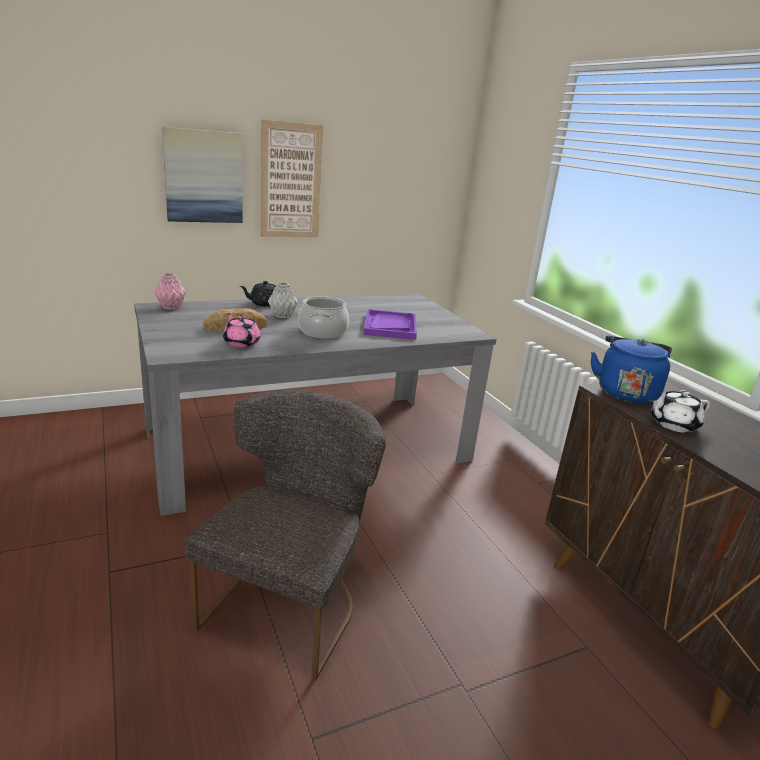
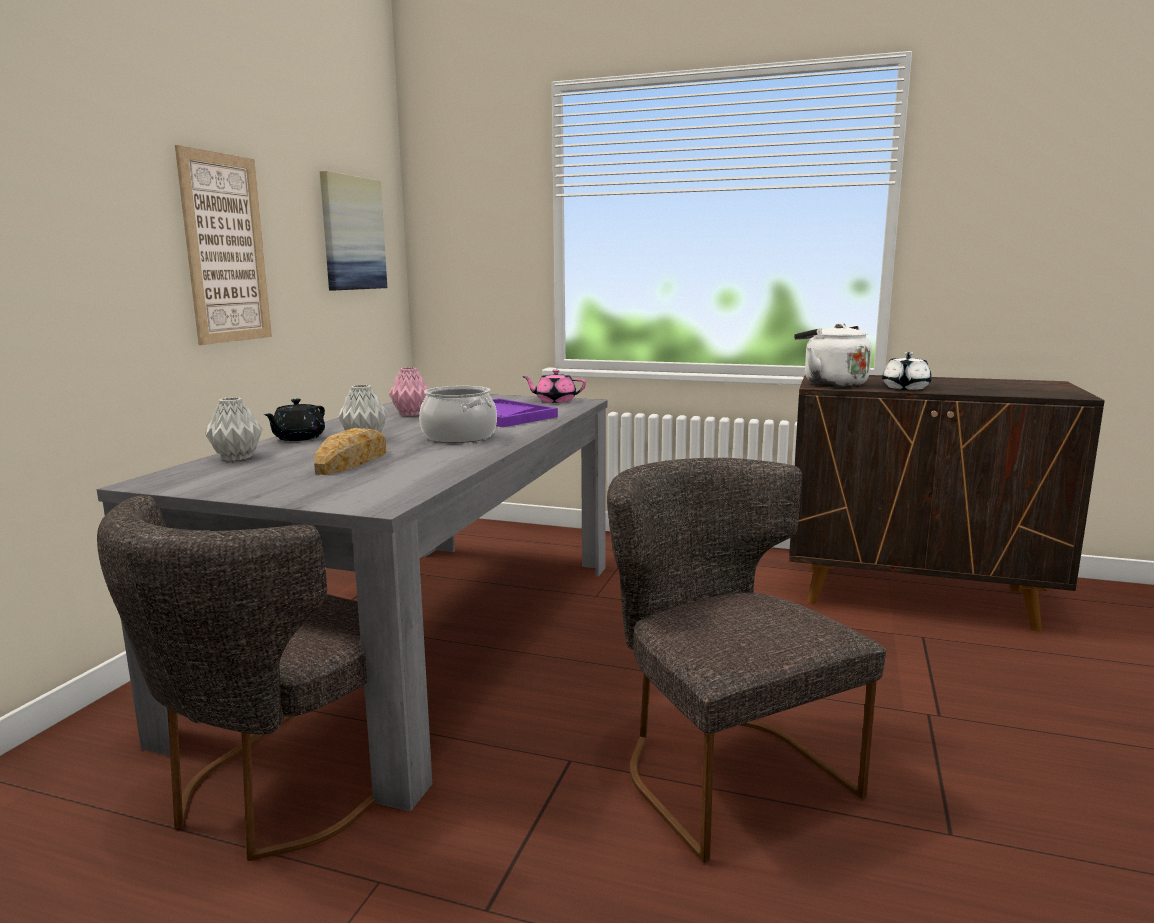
camera: 45 degrees left, 10 degrees down
(146, 476) = (281, 792): none -> grey chair
(170, 307) = (182, 475): pink vase -> pink vase (411, 414)
(204, 176) = (104, 244): picture -> picture (352, 233)
(211, 306) = (235, 458): none -> grey vase
(241, 343) = (416, 468): pink teapot -> pink teapot (555, 401)
(625, 392) = (831, 384): blue kettle -> white kettle

